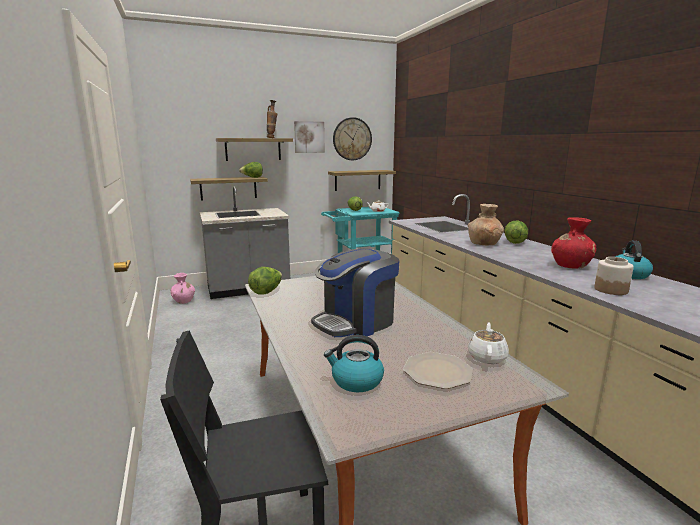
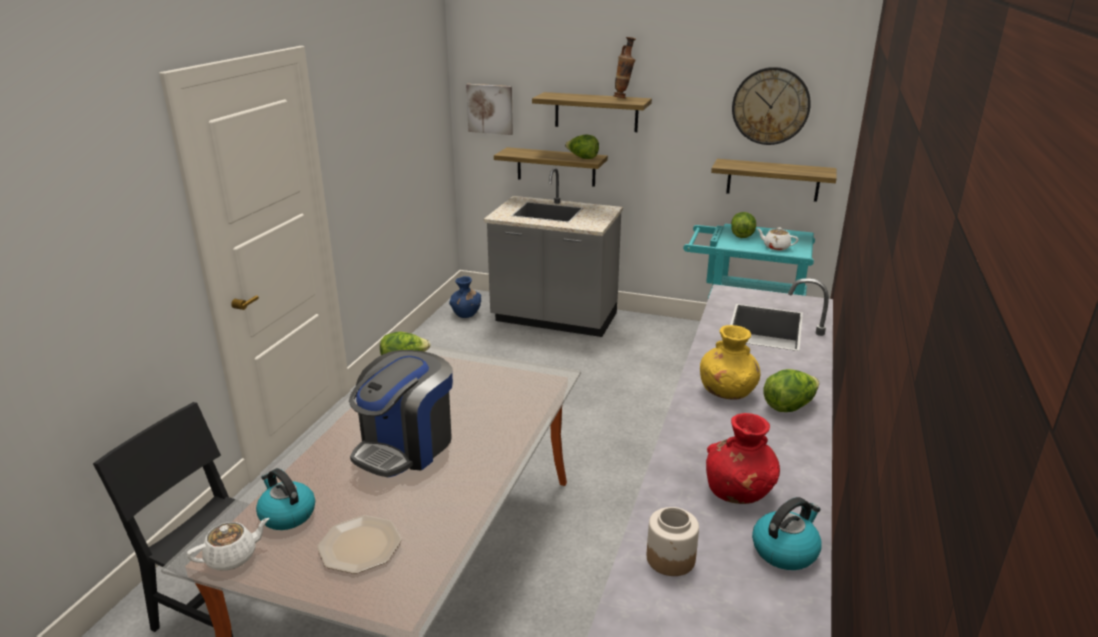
camera: 40 degrees right, 10 degrees up
(184, 301) = (466, 314): pink vase -> blue vase
(309, 137) = (689, 98): picture -> picture (490, 109)
(356, 322) = (406, 446): coffee machine -> coffee machine turned 60 degrees counterclockwise
(484, 244) = (727, 392): brown vase -> yellow vase
(487, 357) = (432, 559): white teapot -> white teapot (233, 557)

